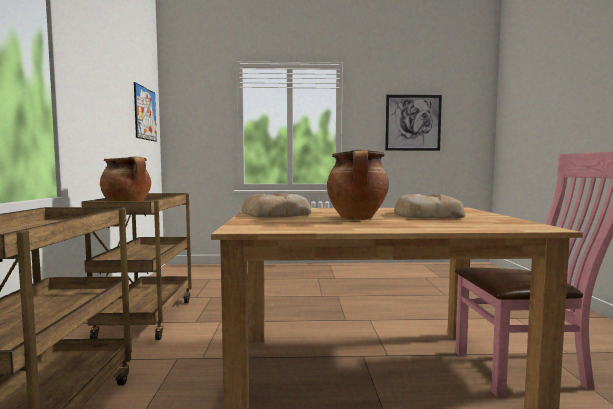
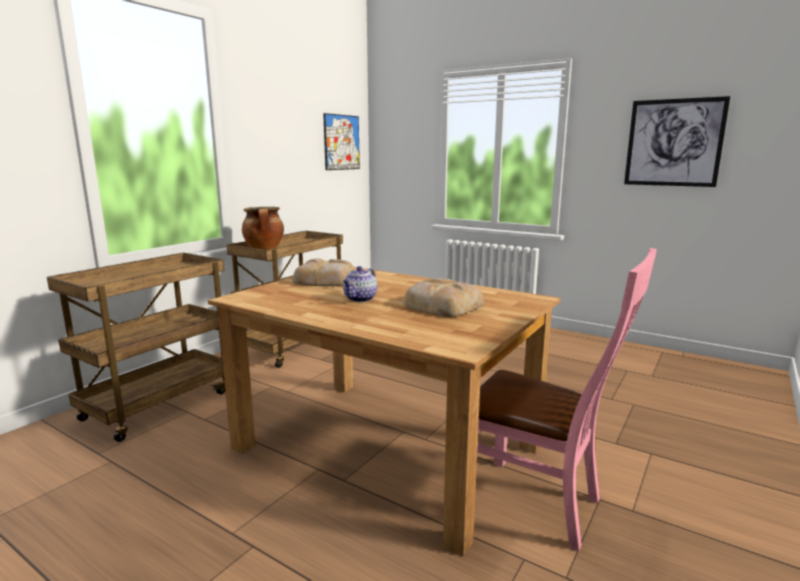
camera: 35 degrees right, 10 degrees up
(357, 219) = (360, 299): cooking pot -> teapot

